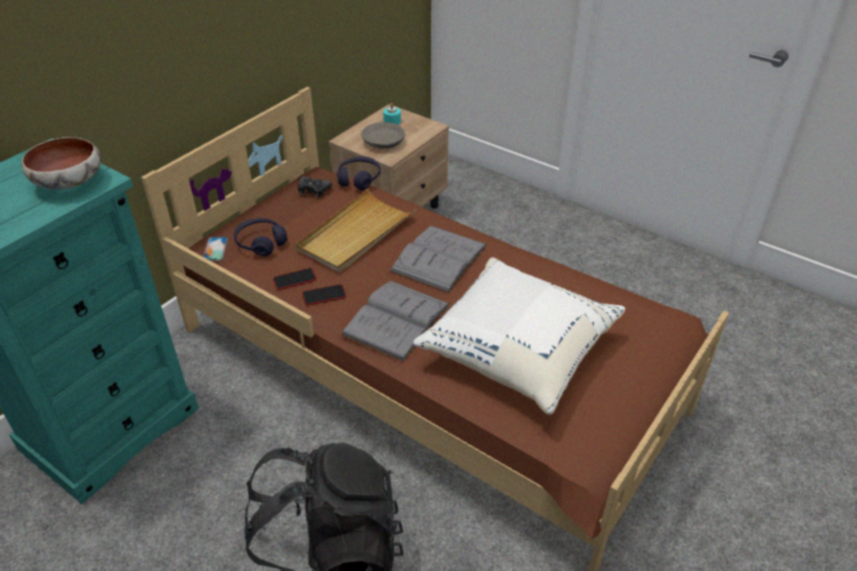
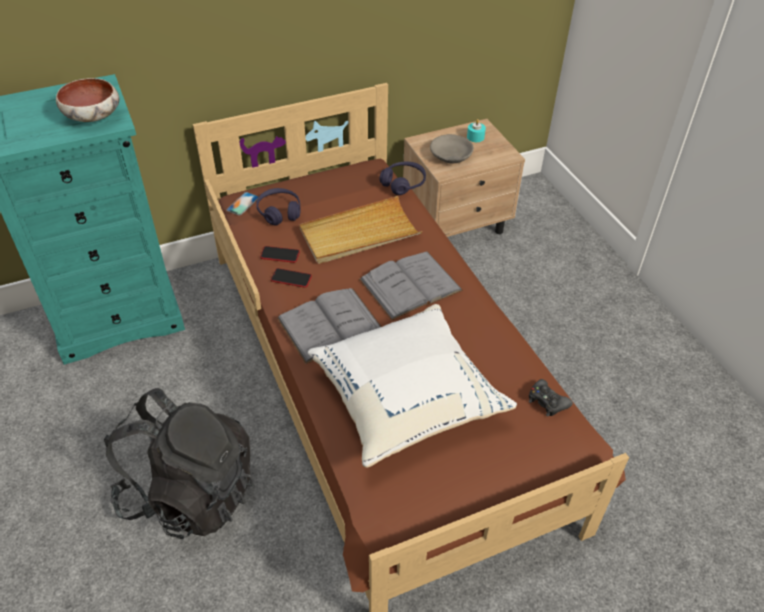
camera: 30 degrees right, 5 degrees up
(313, 190) = (357, 180): black game controller -> black game controller (547, 401)

